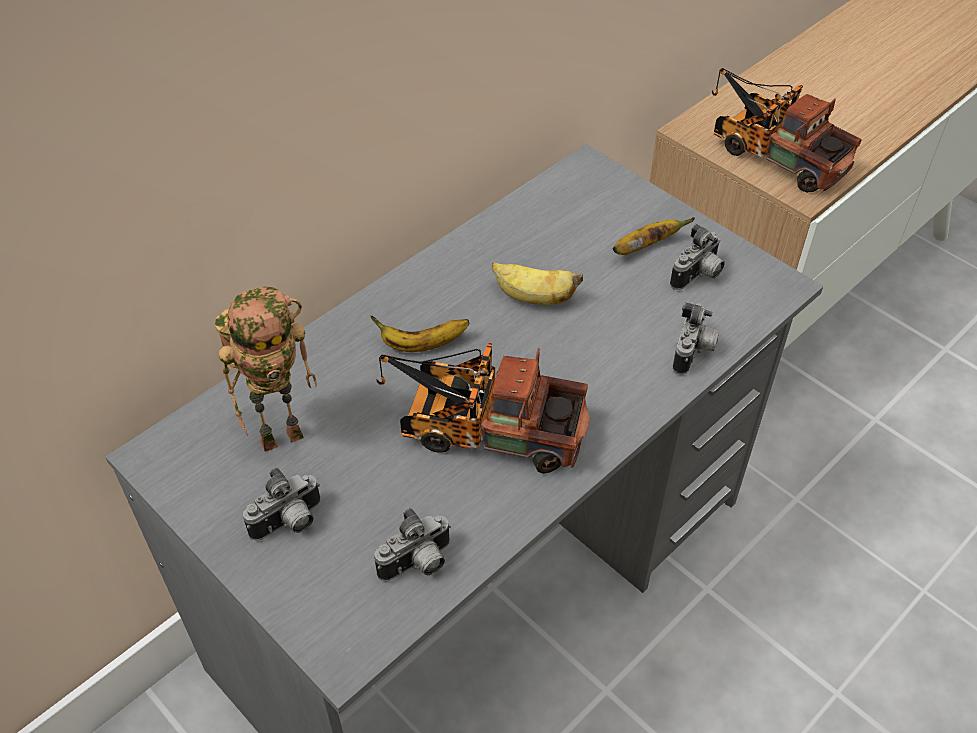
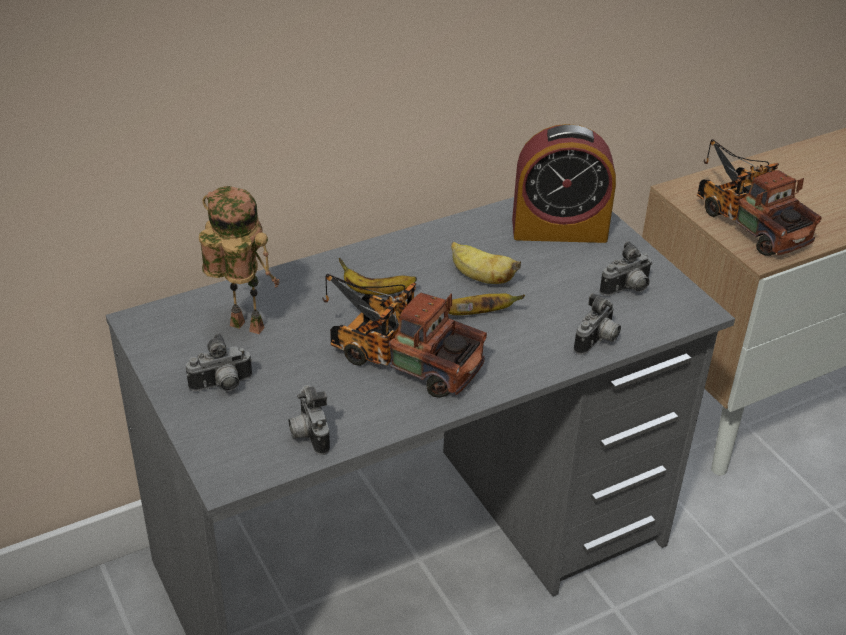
camera: 15 degrees right, 10 degrees down
(283, 434) = (242, 328): toy robot -> toy robot turned 150 degrees counterclockwise
(418, 564) = (308, 434): camera -> camera turned 90 degrees clockwise
(594, 214) = (559, 229): none -> alarm clock
(645, 247) = (592, 260): banana -> banana (479, 314)

